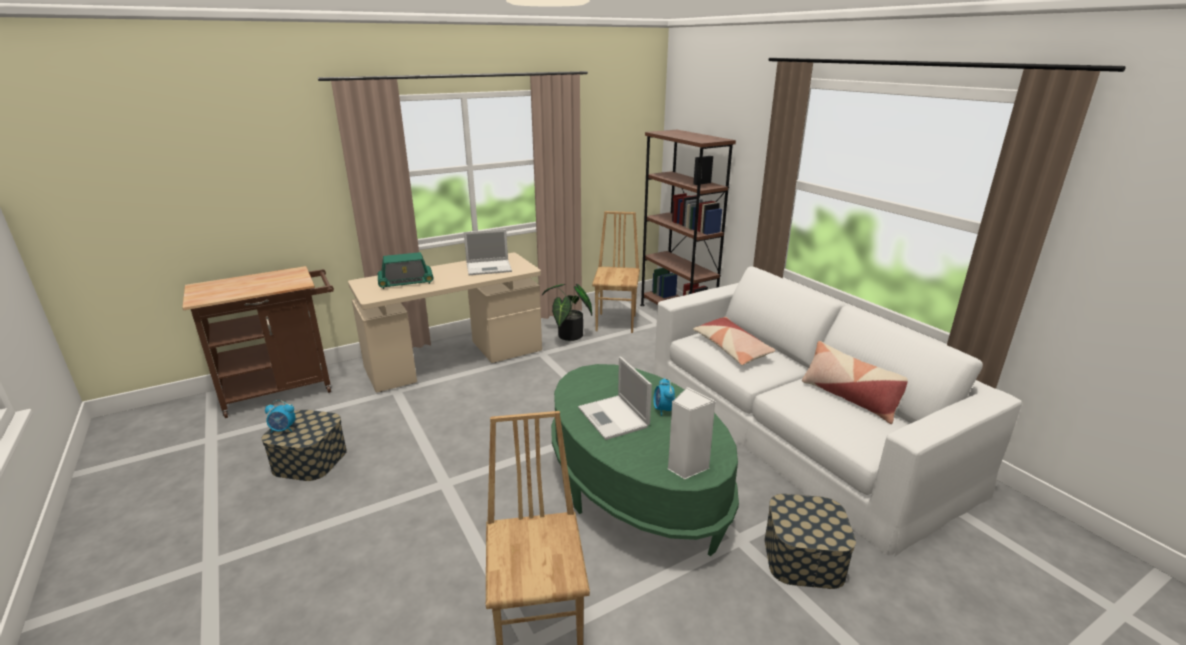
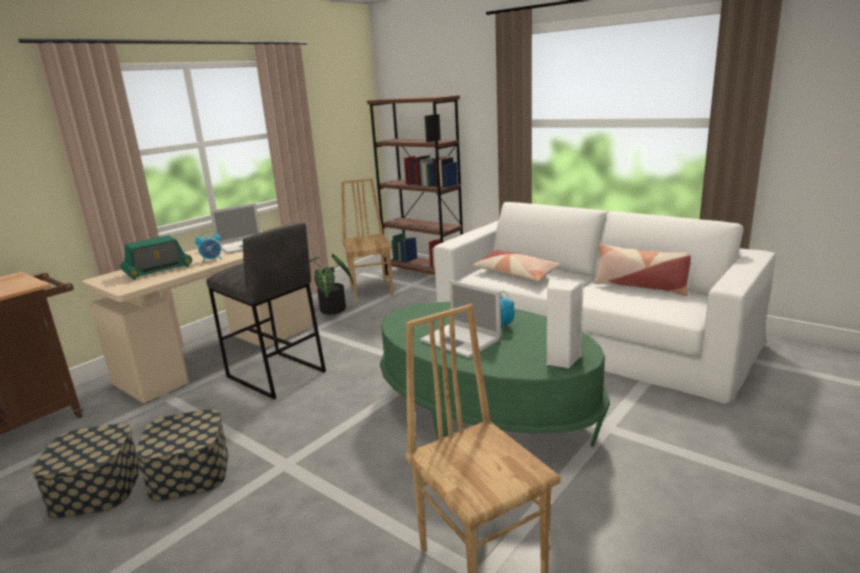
camera: 20 degrees left, 5 degrees down
(283, 429) = (58, 455): alarm clock -> alarm clock (212, 260)
(486, 392) = (275, 374): none -> grey stool
(803, 557) = (668, 424): storage box -> storage box (190, 473)

